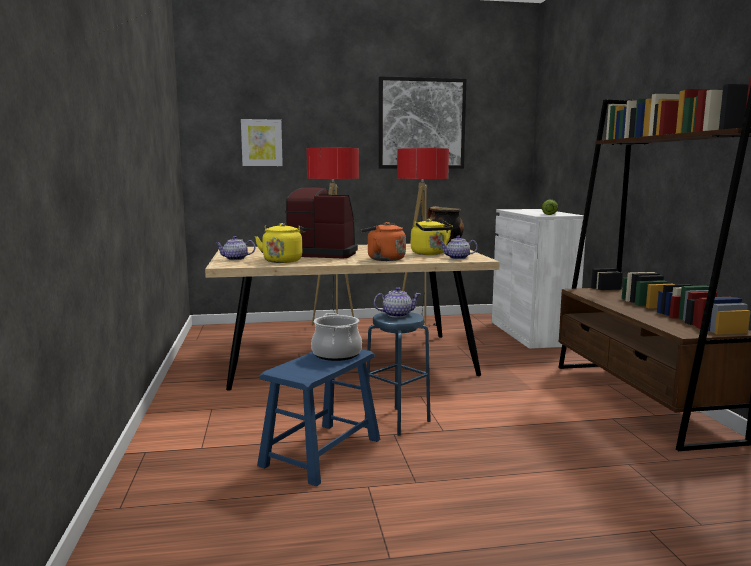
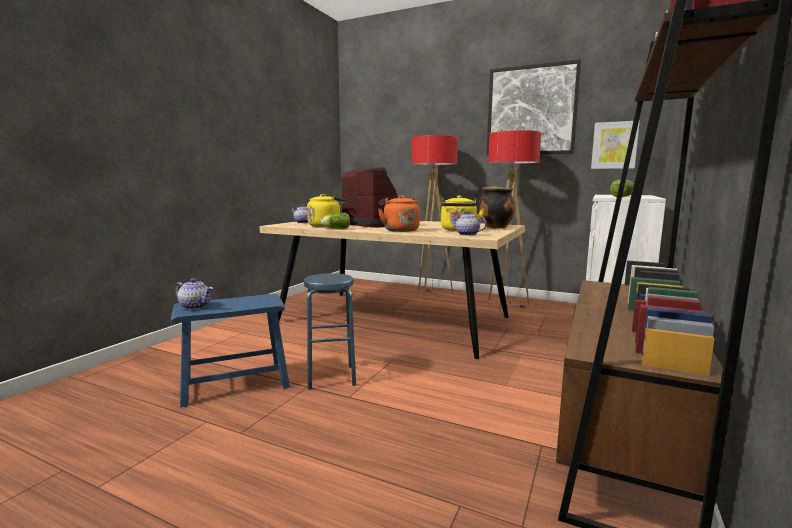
camera: 35 degrees right, 0 degrees up
(261, 142) = (393, 137): picture -> picture (614, 145)
(312, 263) = (335, 228): none -> lettuce
(336, 354) = (253, 301): cooking pot -> none
(397, 315) = (332, 276): teapot -> teapot (195, 306)

